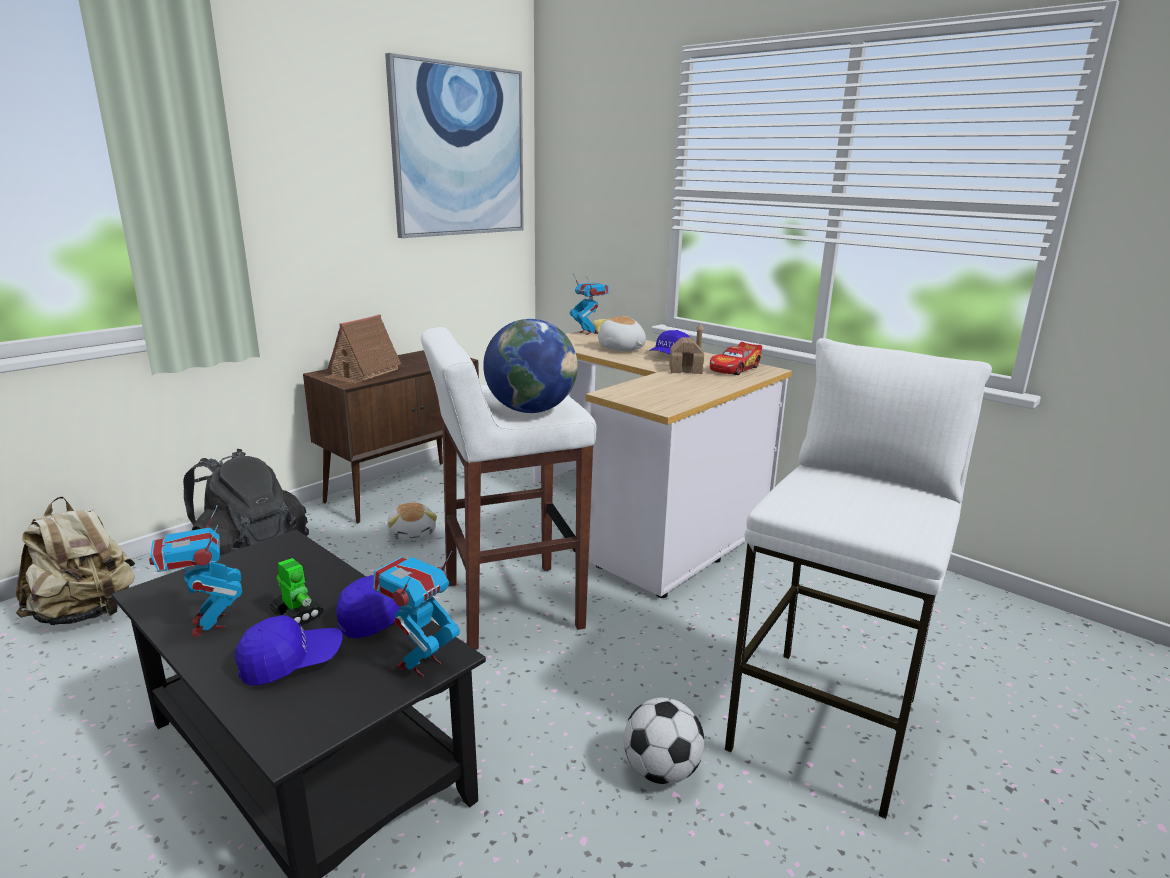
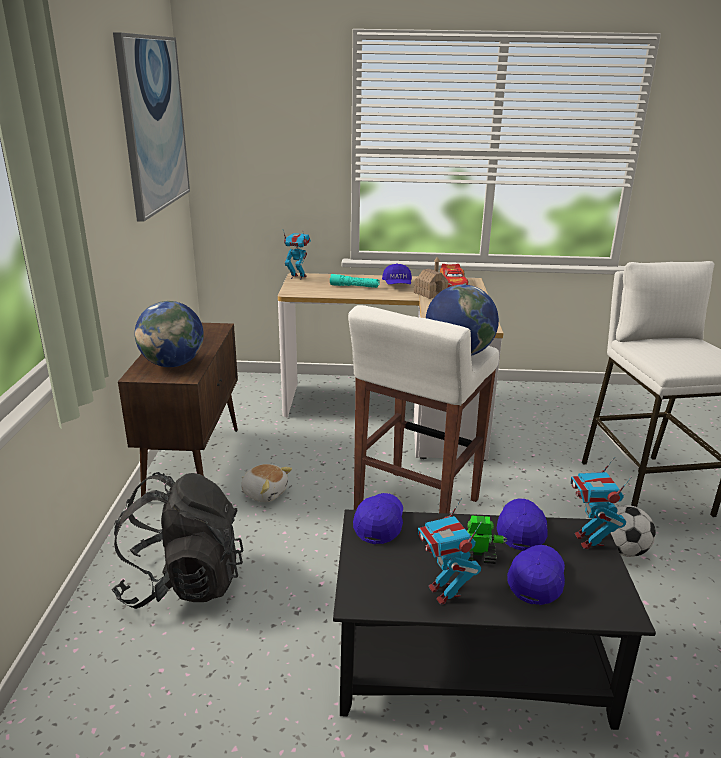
camera: 40 degrees left, 5 degrees up
(86, 613) = (107, 695): beige backpack -> none
(208, 624) = (444, 592): toy robot -> toy robot turned 45 degrees clockwise
(291, 551) = (379, 524): none -> blue cap
(362, 373) = (173, 364): toy house -> globe
(621, 349) = (354, 286): plush toy -> turquoise flashlight

